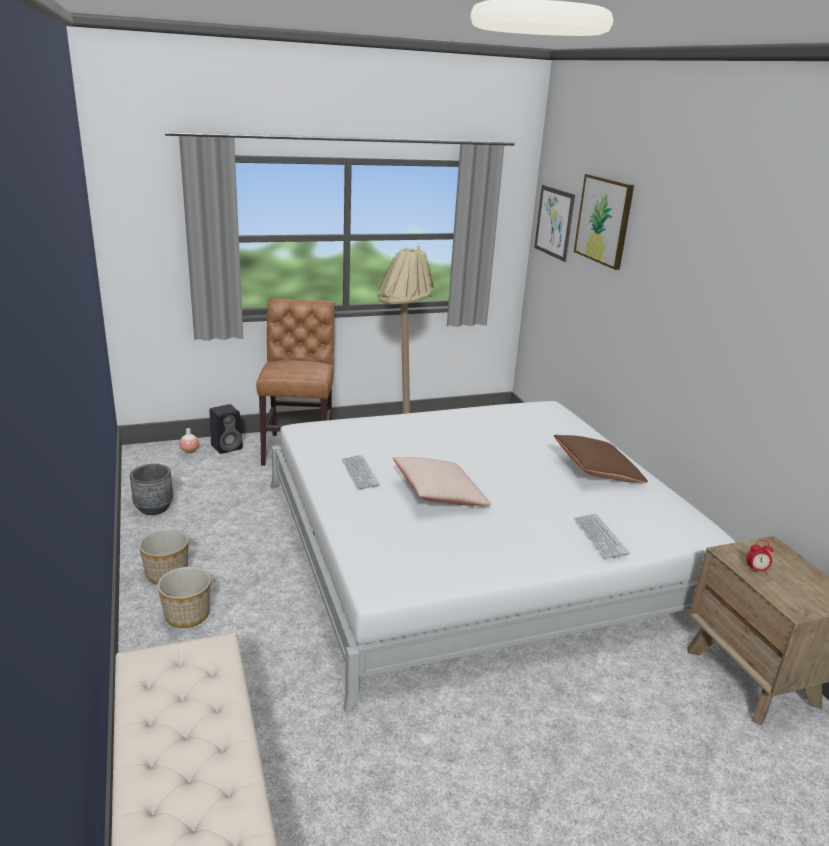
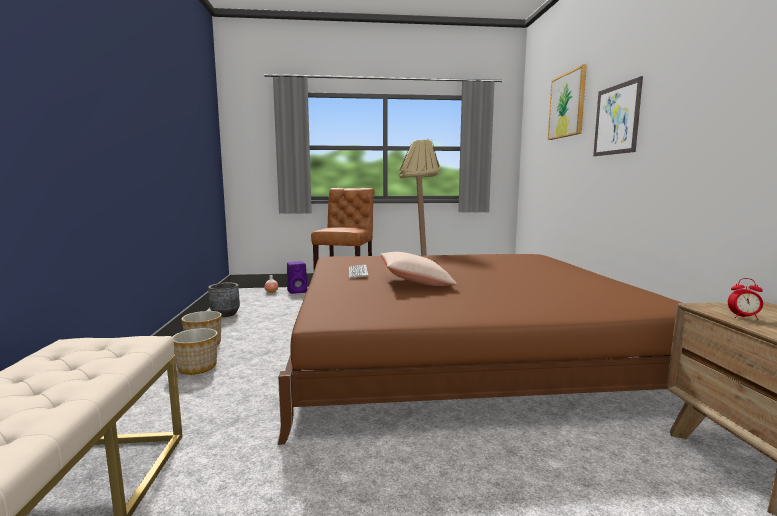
camera: 15 degrees right, 15 degrees down
(227, 447) = (298, 291): black speaker -> purple speaker
(475, 547) = (458, 346): white bed -> brown bed
(554, 222) = (534, 130): picture -> picture (616, 119)
(597, 471) = (566, 277): brown pillow -> none
(600, 536) = (559, 304): keyboard -> none

